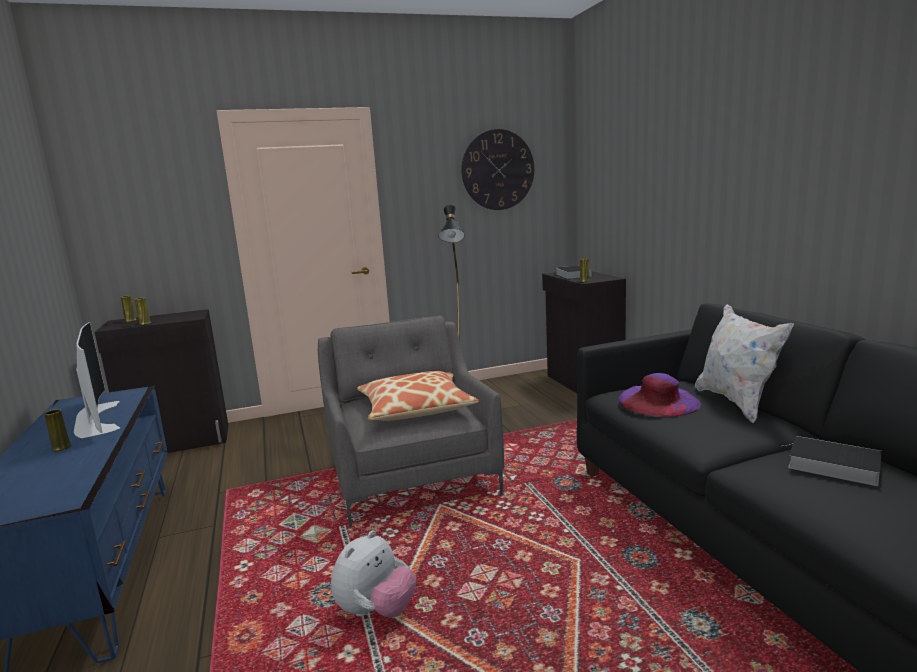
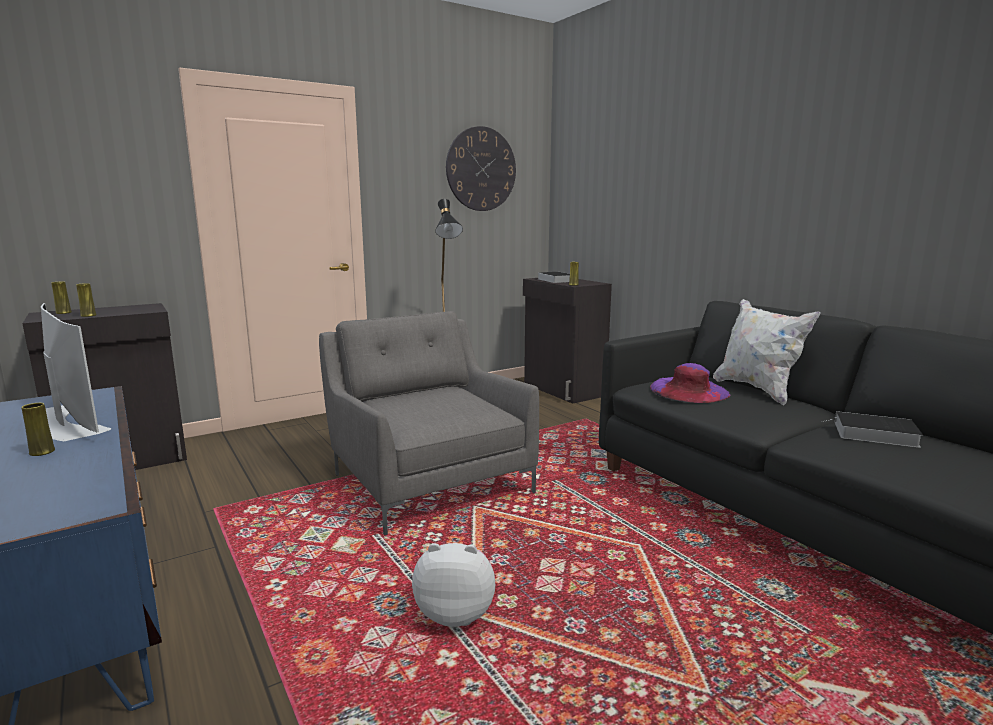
camera: 15 degrees left, 0 degrees up
(376, 611) = (456, 614): plush toy -> plush toy turned 105 degrees counterclockwise
(415, 408) = (442, 406): pillow -> none

